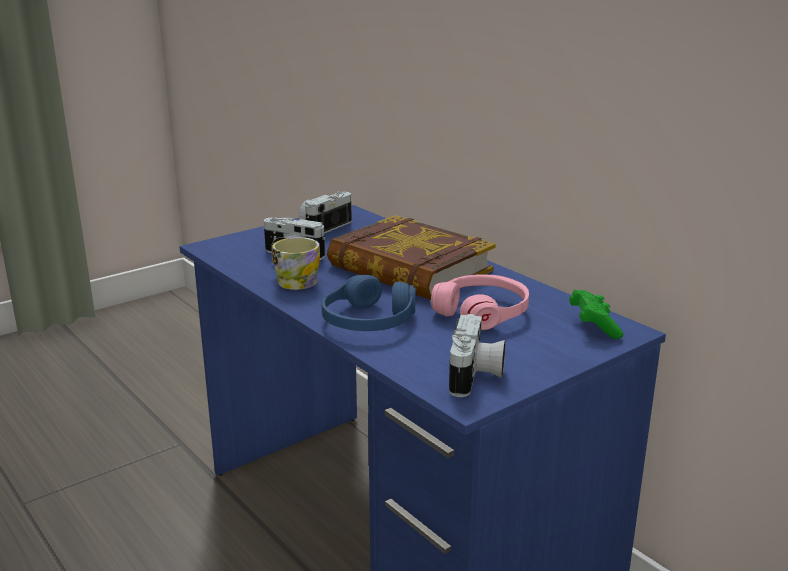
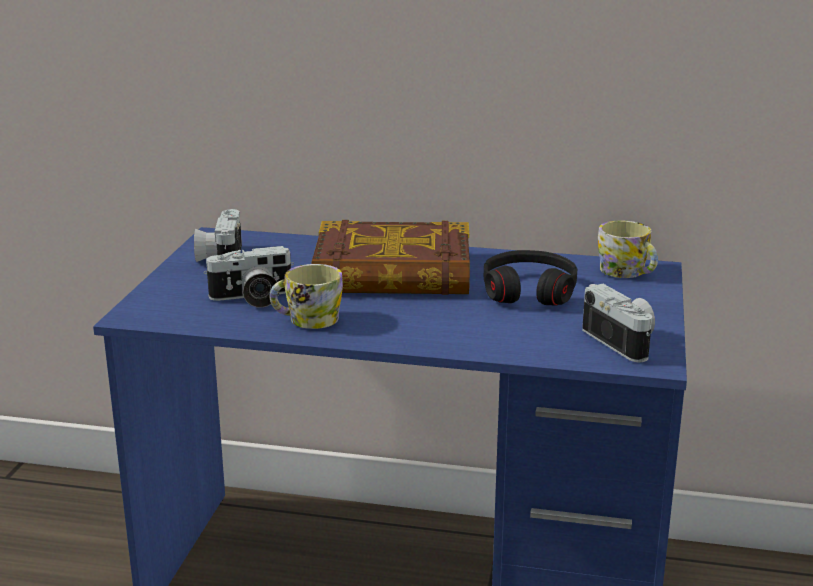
camera: 40 degrees left, 0 degrees up
(368, 321) = (453, 330): blue headphones -> none
(482, 313) = (529, 291): pink headphones -> black headphones
(593, 326) = (627, 273): green game controller -> mug

